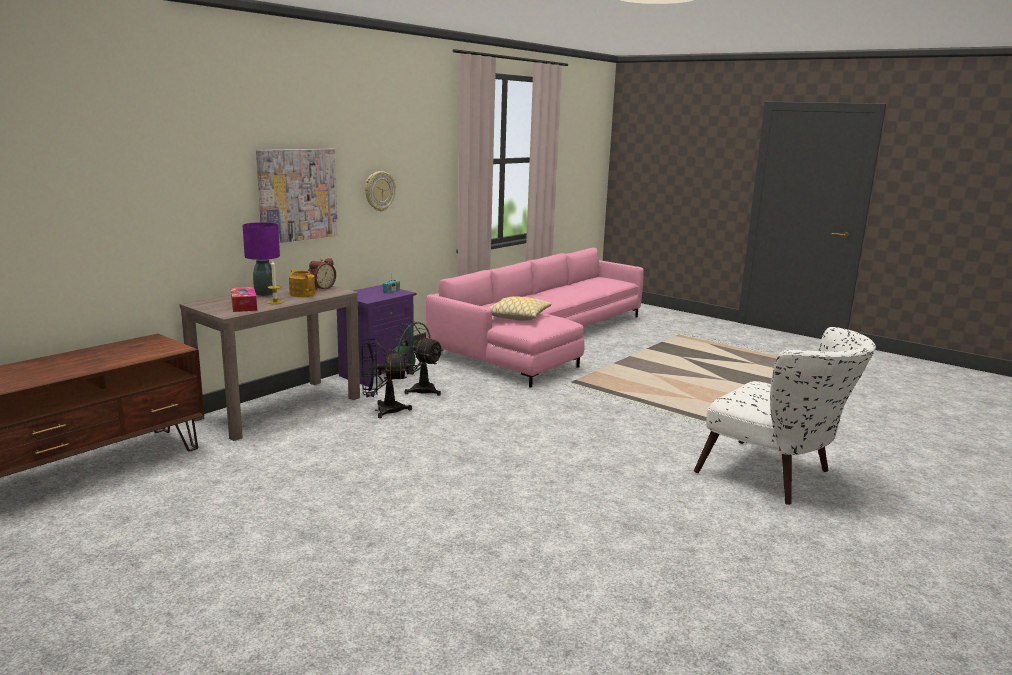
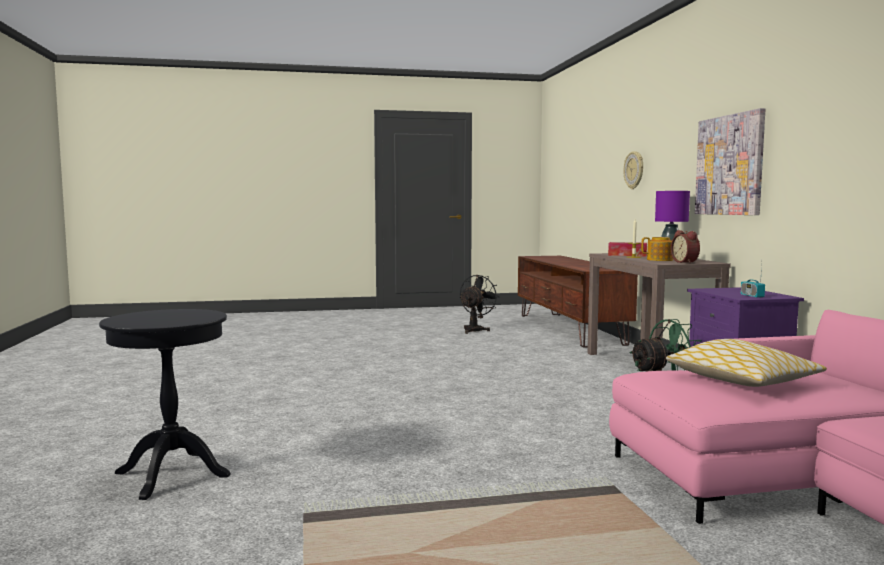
camera: 130 degrees right, 10 degrees down
(379, 191) = (819, 160): wall clock -> wall clock (634, 170)
(382, 410) = (606, 388): black fan -> black fan (475, 330)
(776, 477) = (172, 474): white armchair -> black side table

